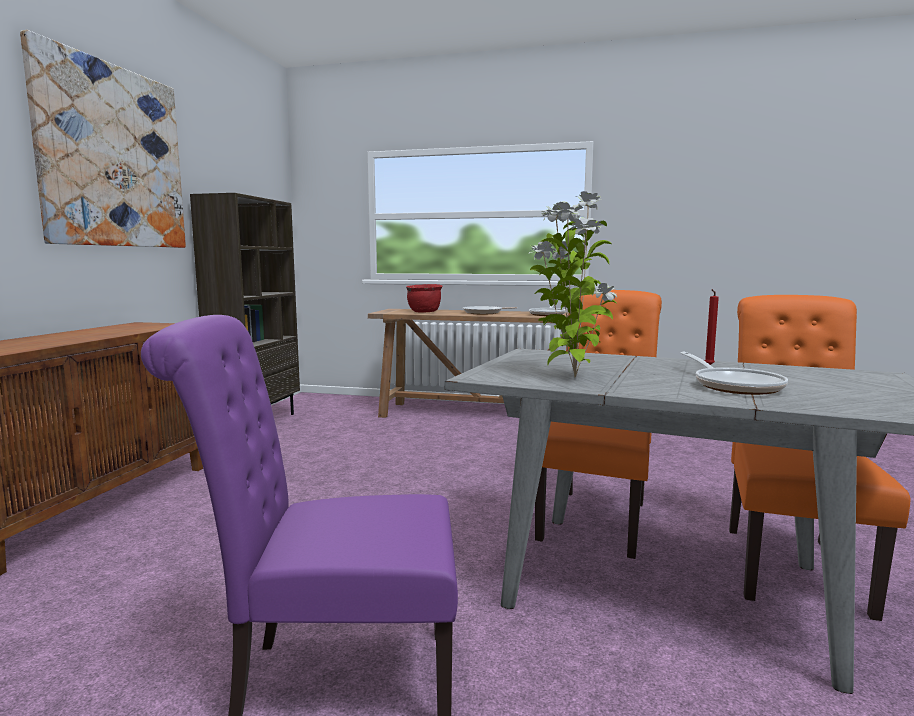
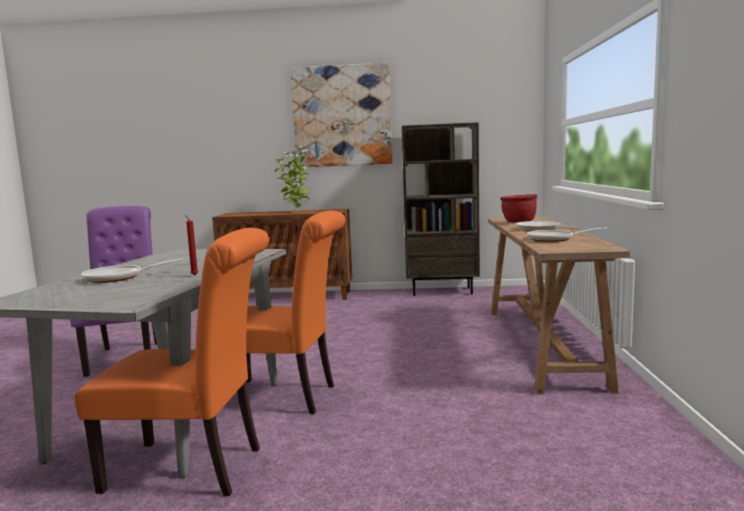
camera: 80 degrees right, 0 degrees up
(572, 377) = (167, 259): potted plant -> potted plant (296, 212)

